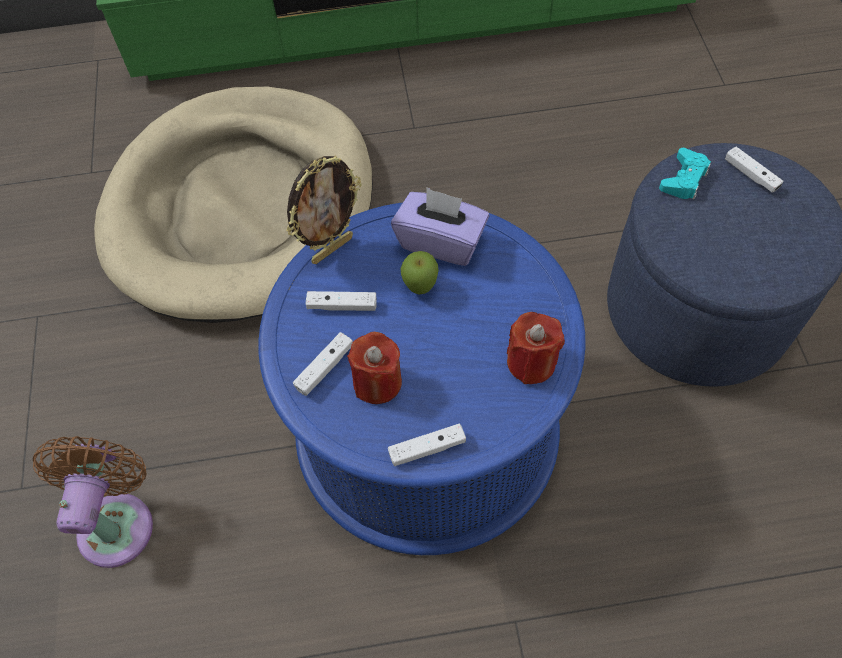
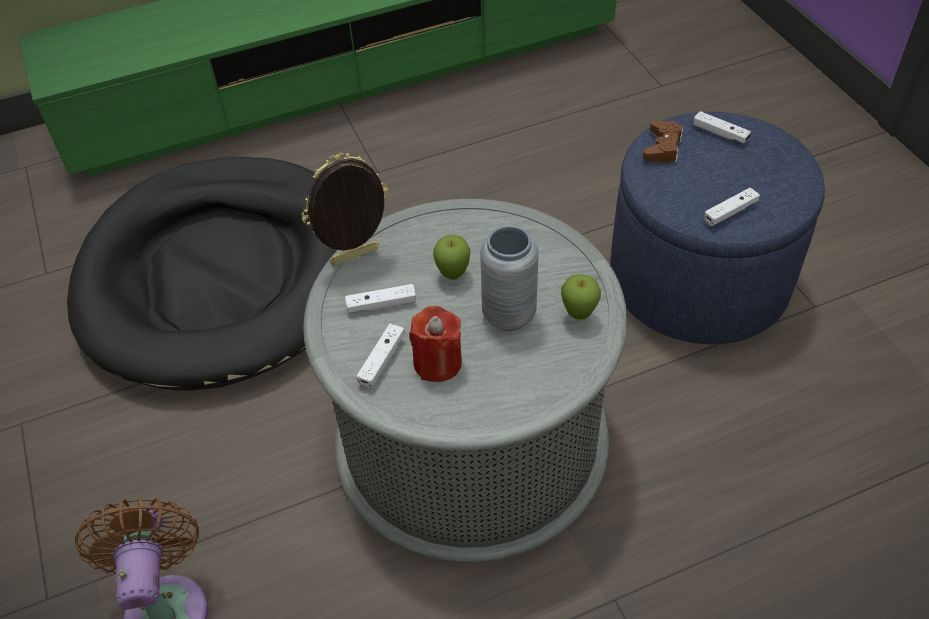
camera: 15 degrees left, 10 degrees down
(241, 207) = (220, 276): beige dog bed -> black dog bed
(331, 249) = (355, 258): picture frame -> picture frame turned 150 degrees counterclockwise
(427, 425) = (471, 438): blue coffee table -> grey coffee table
(427, 448) = (505, 408): white game controller -> white game controller (730, 212)
(441, 241) = (460, 232): purple tissue box -> none
(462, 346) = (509, 315): none -> grey vase
(531, 362) = (578, 315): red candle -> apple
(684, 179) = (662, 147): turquoise game controller -> brown game controller

